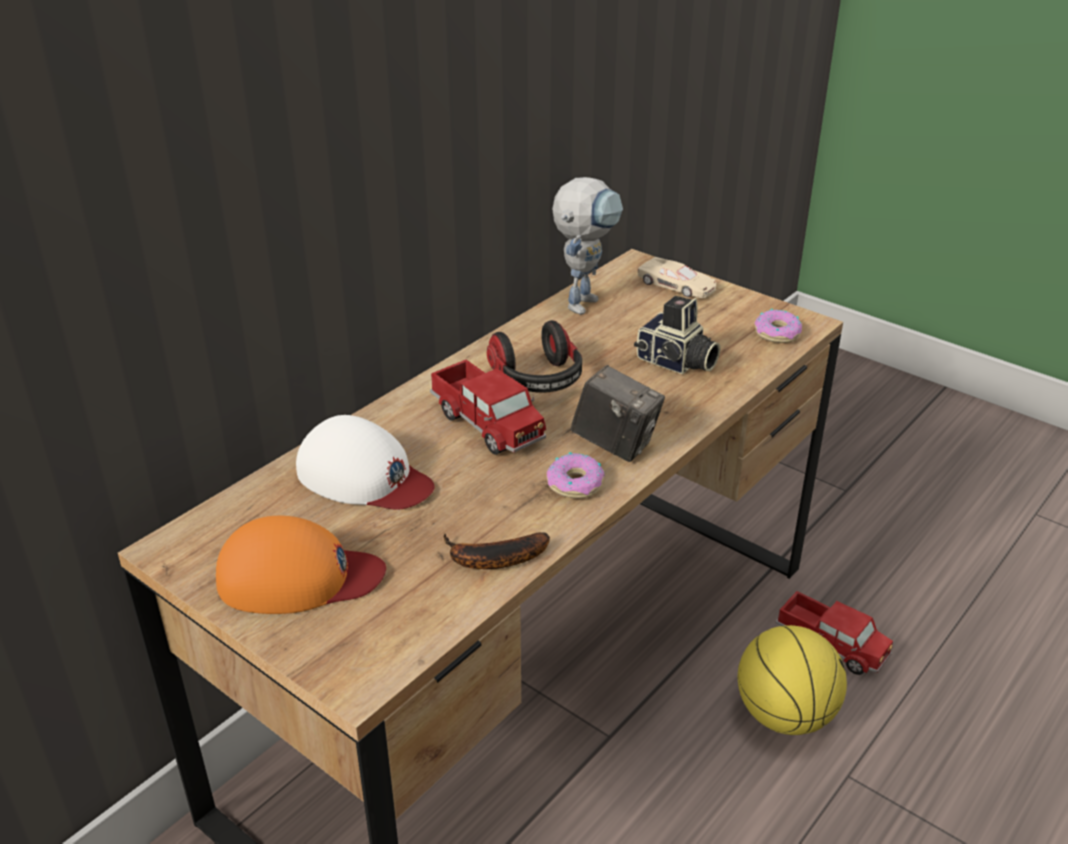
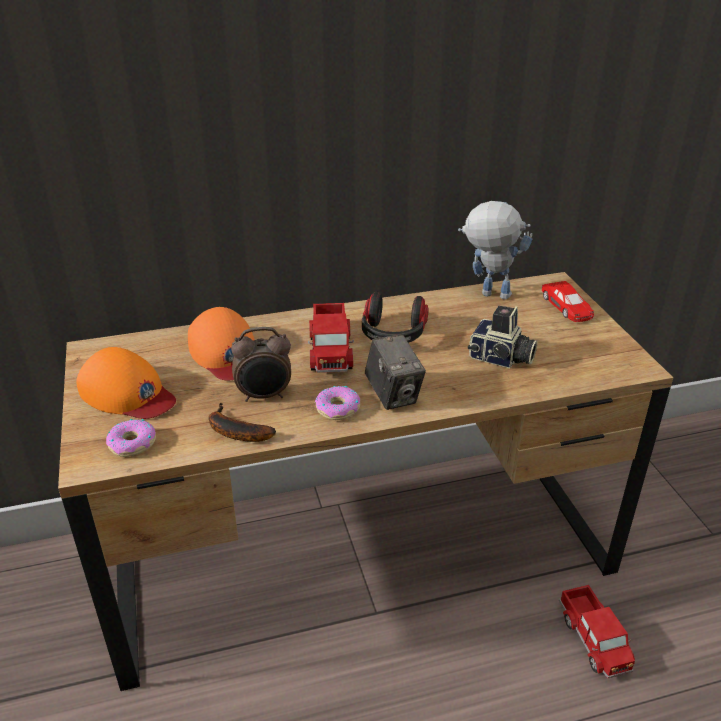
camera: 35 degrees right, 0 degrees up
(364, 476) = (225, 353): white cap -> orange cap
(476, 505) = (264, 396): none -> alarm clock
(584, 299) = (487, 295): toy robot -> toy robot turned 135 degrees counterclockwise
(676, 363) = (501, 359): camera -> camera turned 45 degrees counterclockwise
(677, 285) = (567, 307): beige toy car -> red toy car
(777, 333) = (605, 366): donut -> donut (132, 444)
(784, 714) = (510, 667): basketball -> none

